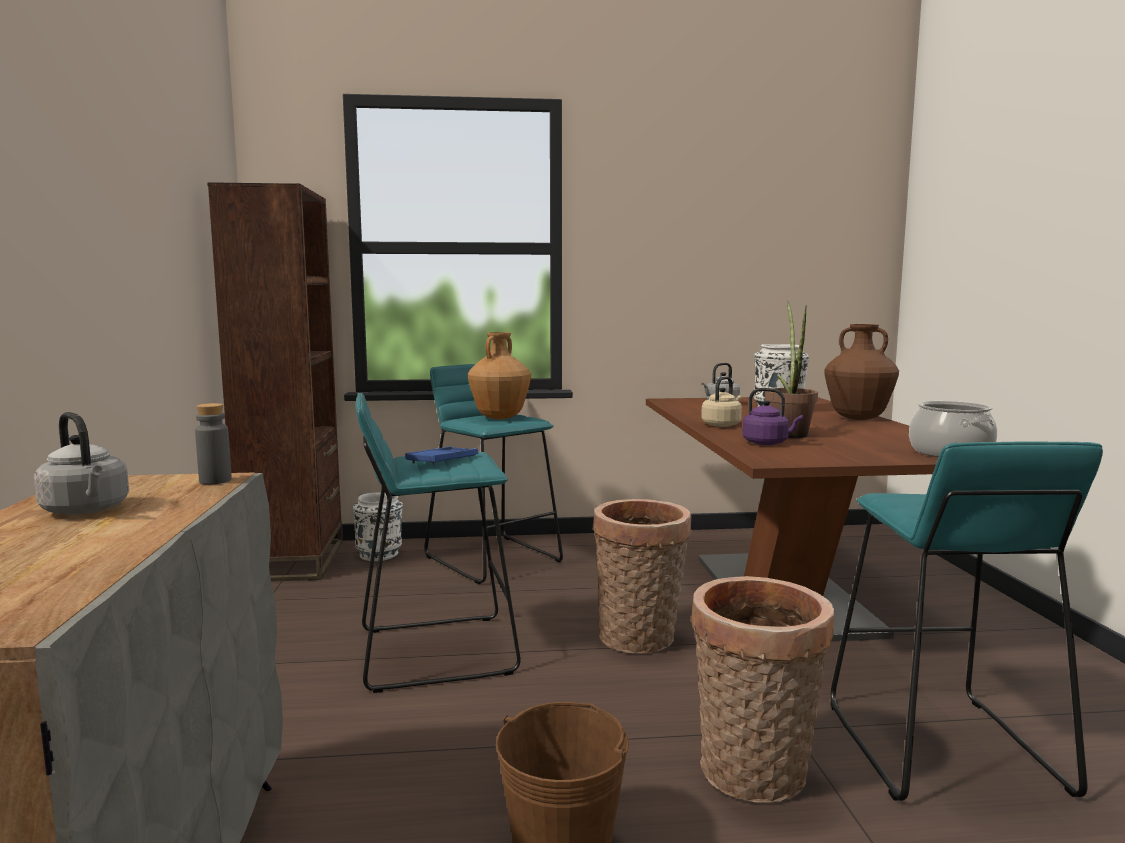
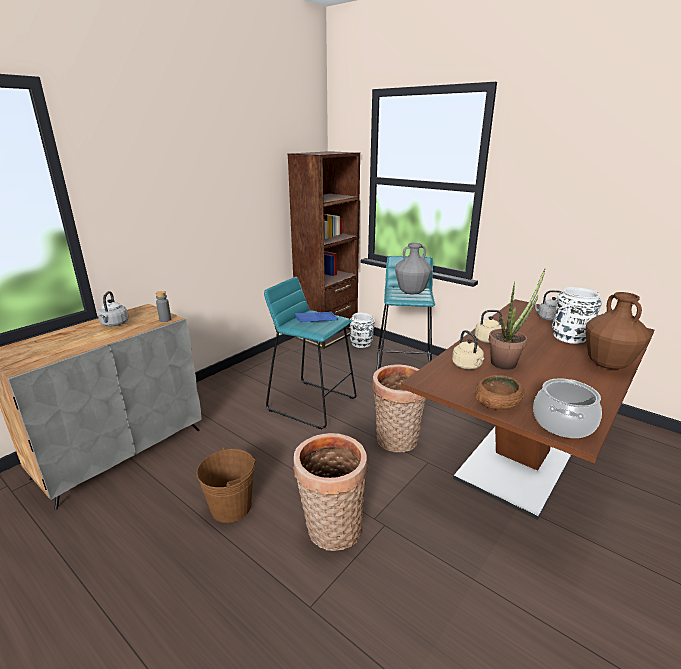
camera: 45 degrees right, 15 degrees up
(500, 418) = (412, 292): brown vase -> grey vase
(767, 443) = (467, 366): purple kettle -> beige kettle
(871, 455) = (498, 402): none -> brown bowl
(940, 748) = (436, 585): turquoise stool -> none

